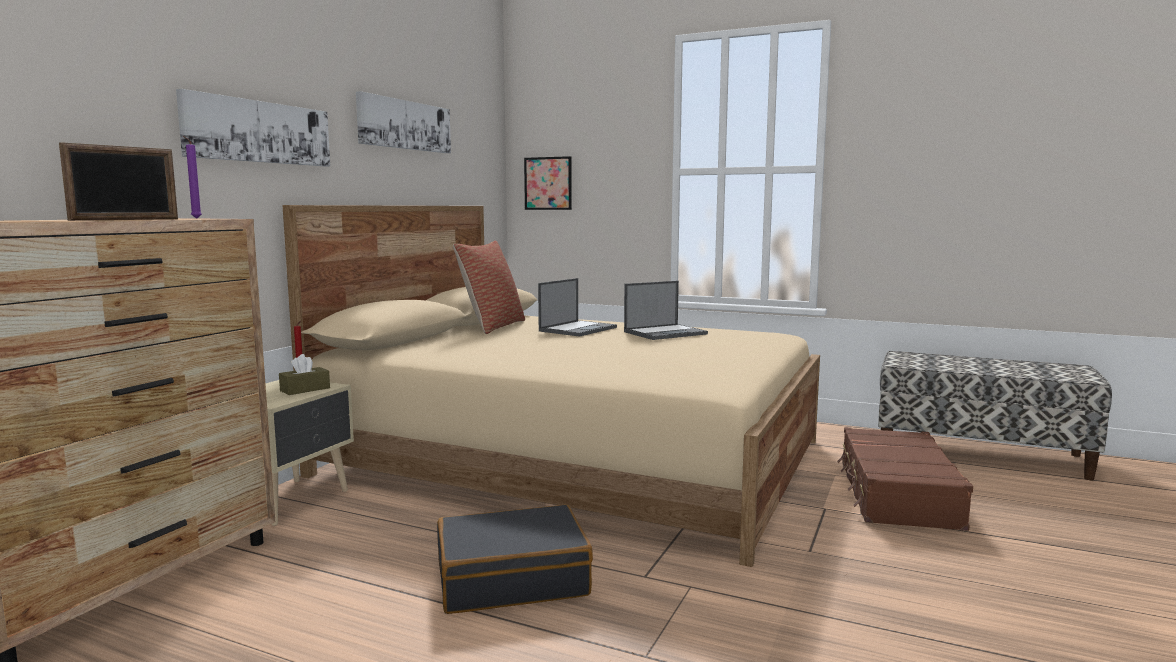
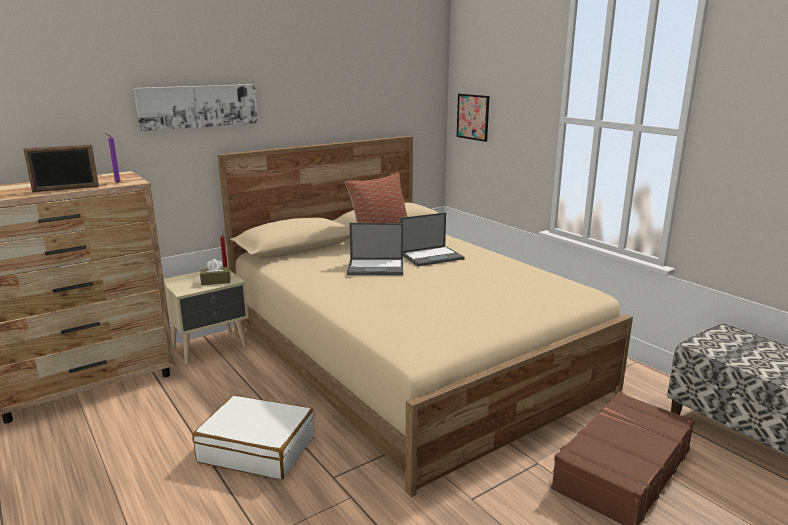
camera: 30 degrees right, 10 degrees up
(404, 125) = (333, 81): picture -> none
(512, 578) = (257, 449): black suitcase -> white suitcase
(666, 333) = (491, 273): laptop -> laptop (376, 267)

